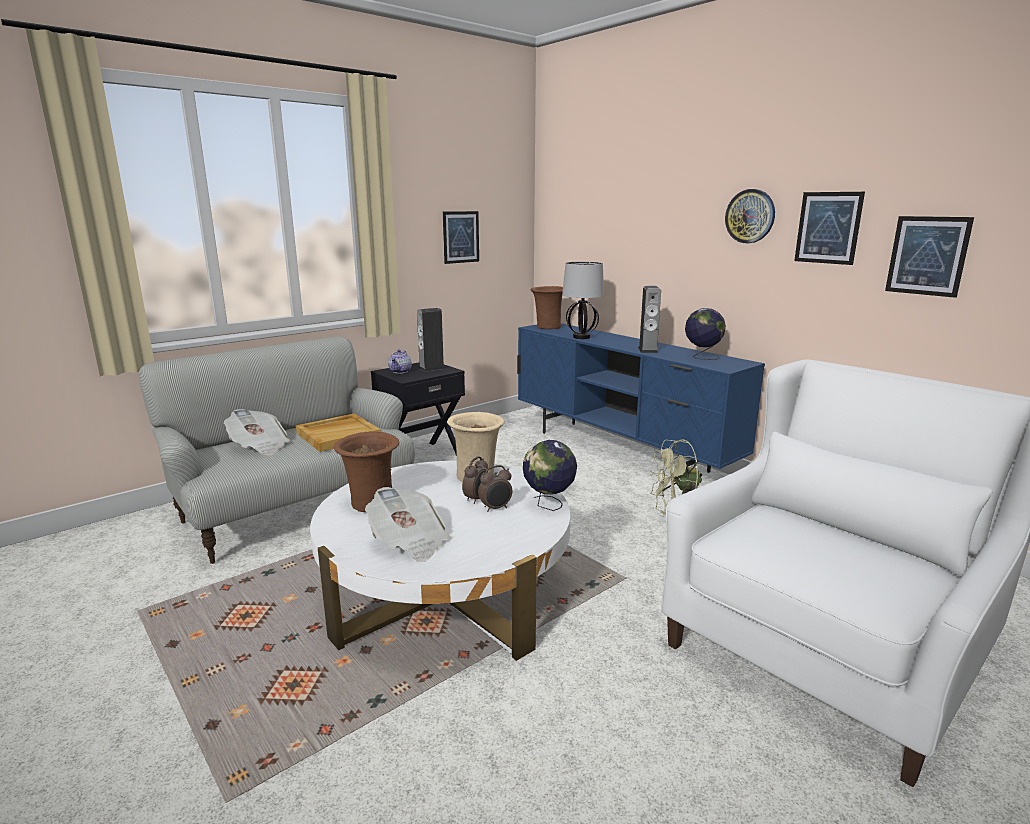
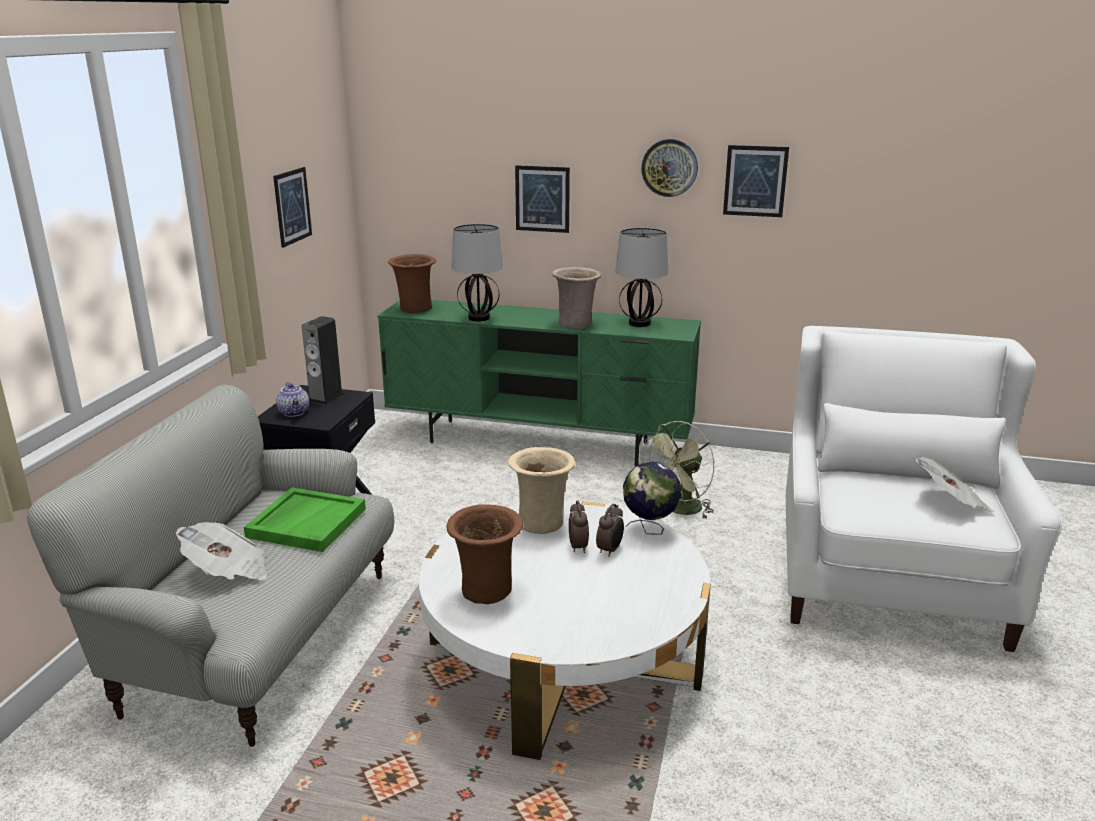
camera: 35 degrees left, 5 degrees up
(338, 435) = (306, 522): beige tray -> green tray
(409, 542) = (588, 615): newspaper -> newspaper (950, 503)
(621, 451) = (540, 443): blue tv stand -> green tv stand
(647, 350) = (576, 324): speaker -> beige vase
(702, 357) = (639, 323): globe -> table lamp
(927, 256) = (849, 207): picture -> picture (542, 199)

